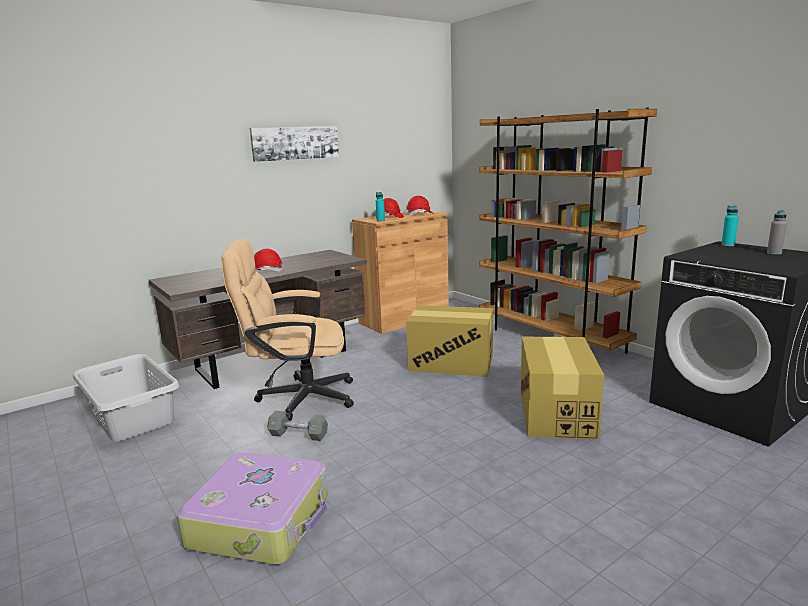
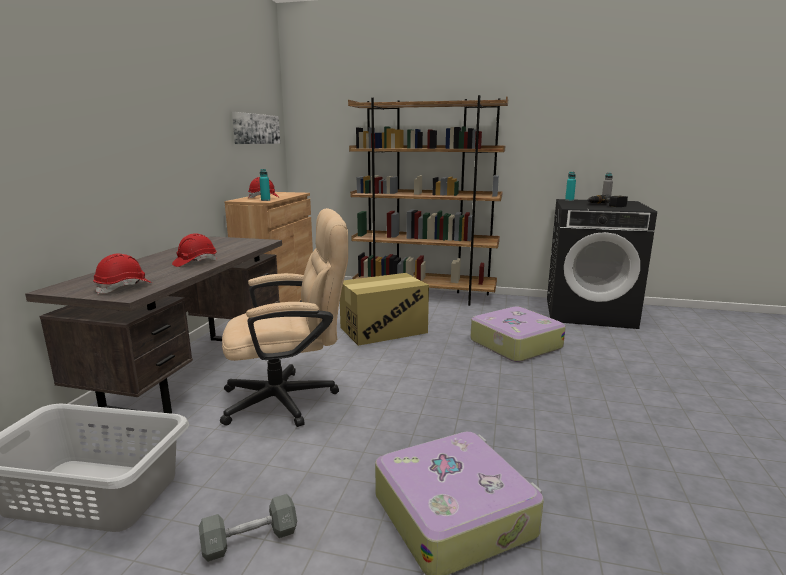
camera: 40 degrees left, 0 degrees up
(295, 143) = (171, 108): picture -> picture (256, 129)
(297, 398) = (290, 398): beige office chair -> beige office chair turned 150 degrees counterclockwise
(298, 435) = (353, 429): grey dumbbell -> grey dumbbell (250, 540)
(419, 214) = (286, 194): red hard hat -> red hard hat (124, 287)
(556, 413) = (514, 344): cardboard box -> suitcase
(749, 258) = (605, 205): none -> power drill

